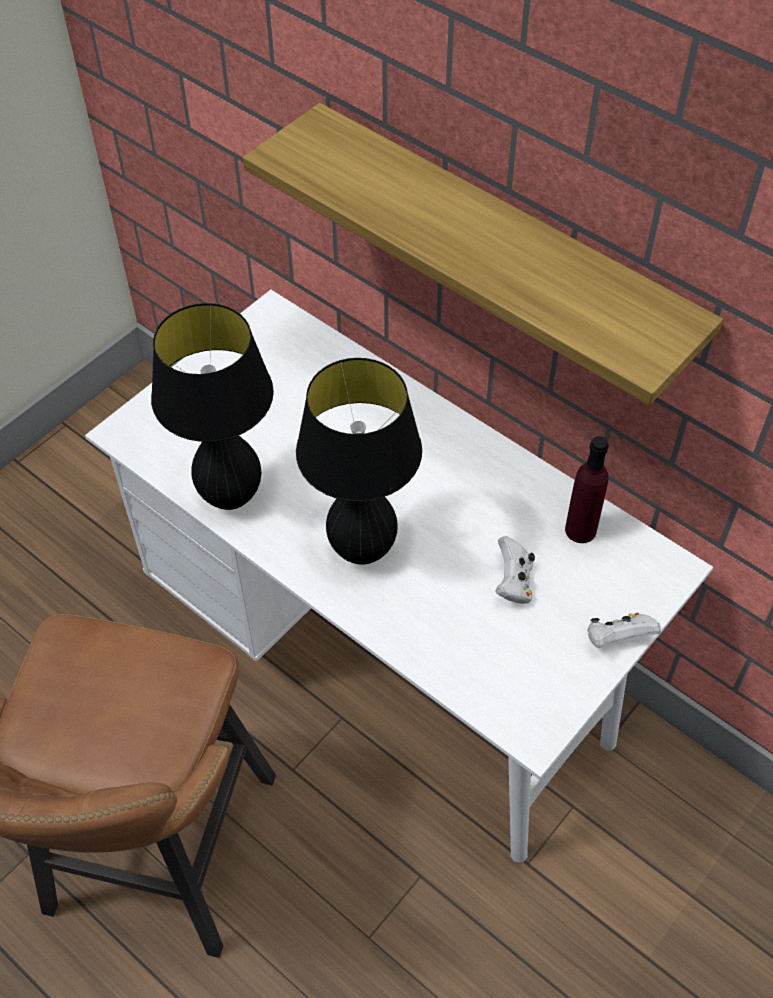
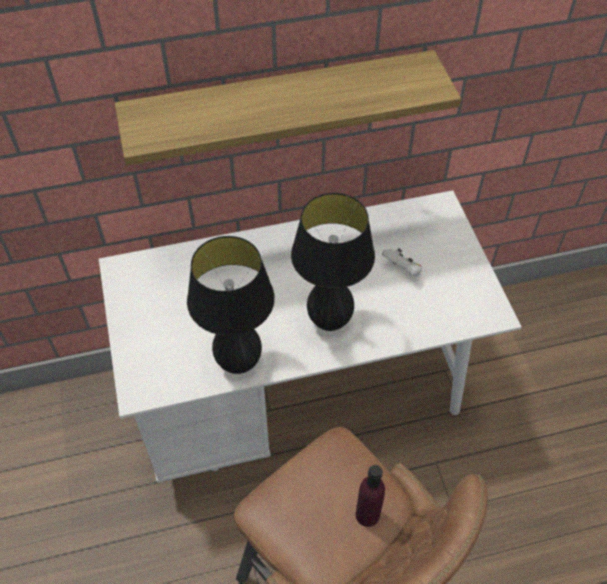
camera: 55 degrees left, 0 degrees up
(580, 530) = (392, 224): purple bottle -> purple bottle (367, 514)
(617, 639) = (466, 250): white game controller -> none

